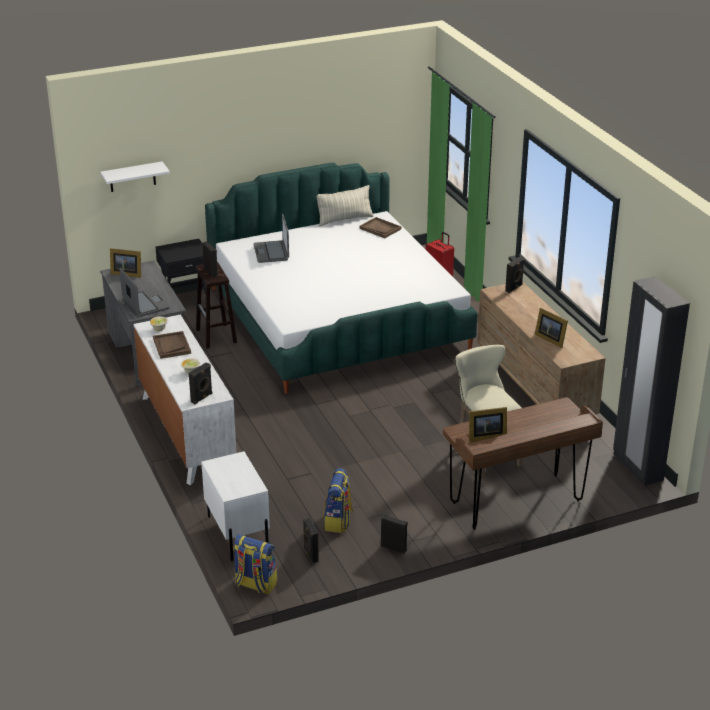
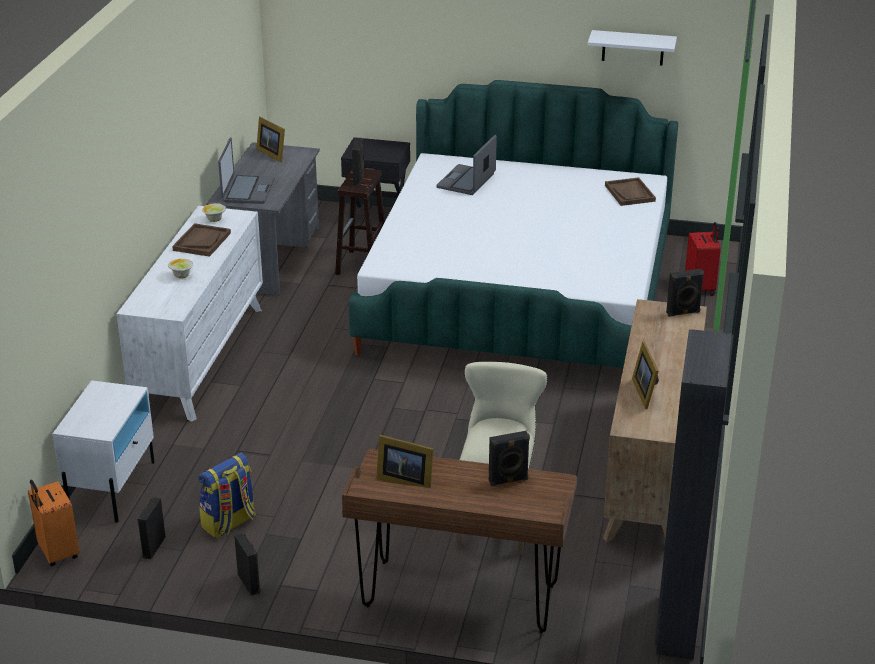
camera: 35 degrees right, 0 degrees up
(132, 177) = (330, 40): white shelf -> white shelf (633, 48)
(202, 398) = (153, 308): black speaker -> black speaker (508, 481)
(255, 584) = (57, 553): backpack -> orange suitcase
(344, 219) = (600, 170): pillow -> none

